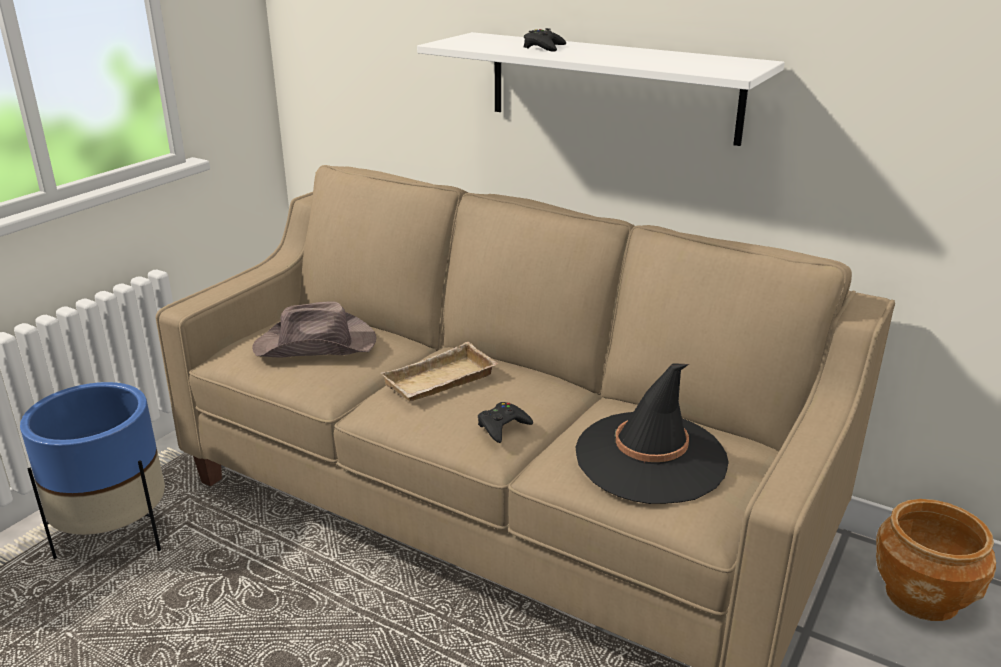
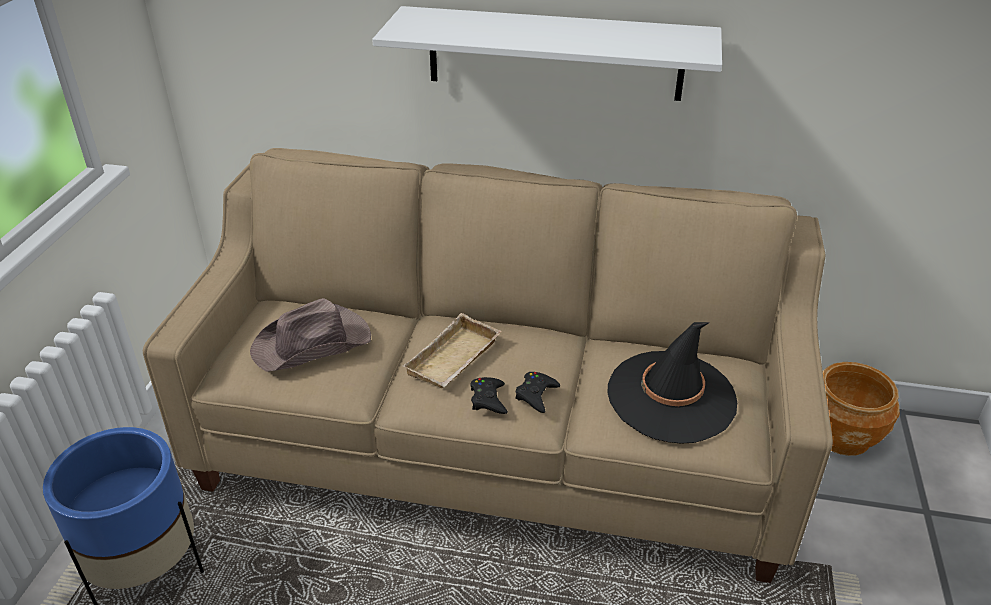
camera: 20 degrees left, 10 degrees up
(544, 47) = (498, 28): black game controller -> black game controller (488, 399)

